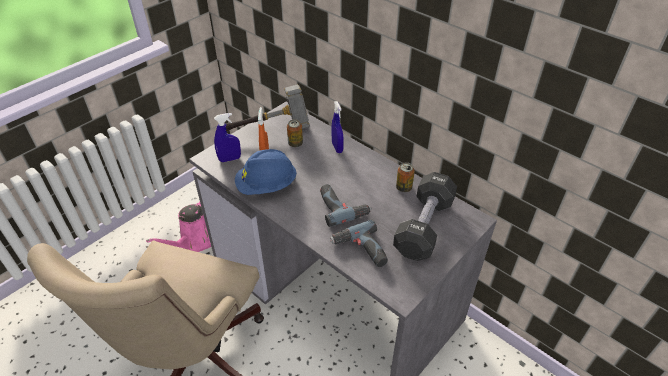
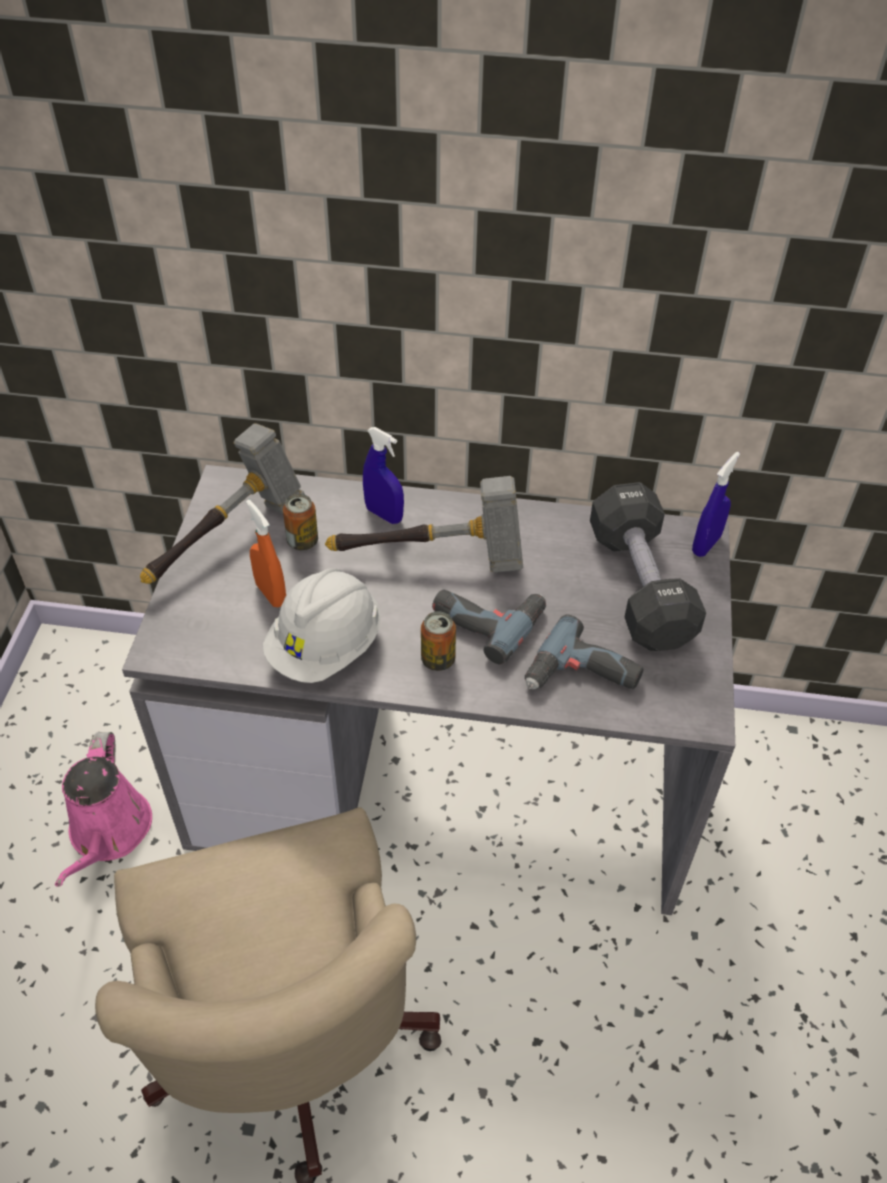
camera: 35 degrees left, 5 degrees up
(230, 159) = (206, 630): blue spray bottle -> blue spray bottle (706, 544)
(266, 186) = (326, 647): blue hard hat -> white hard hat
(340, 173) = (433, 560): none -> hammer
(403, 188) = (554, 535): can -> can (438, 659)

